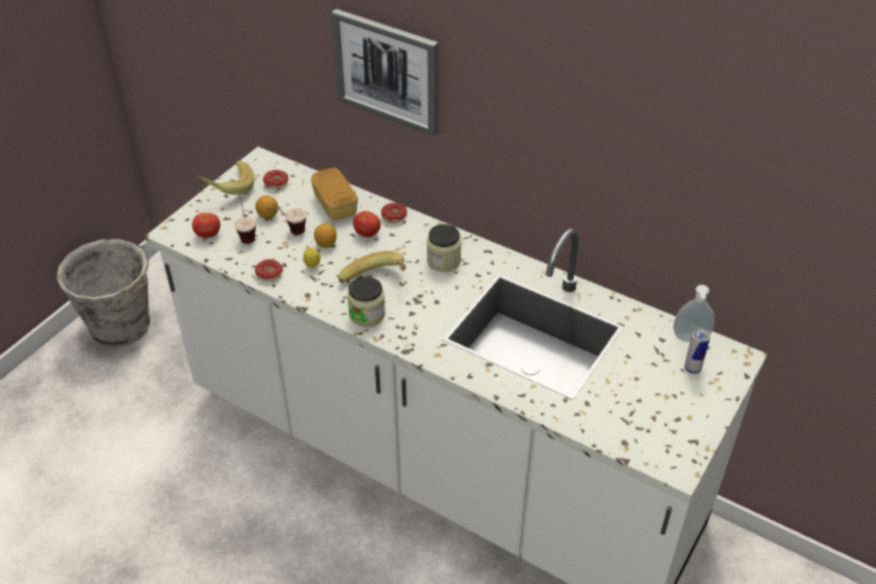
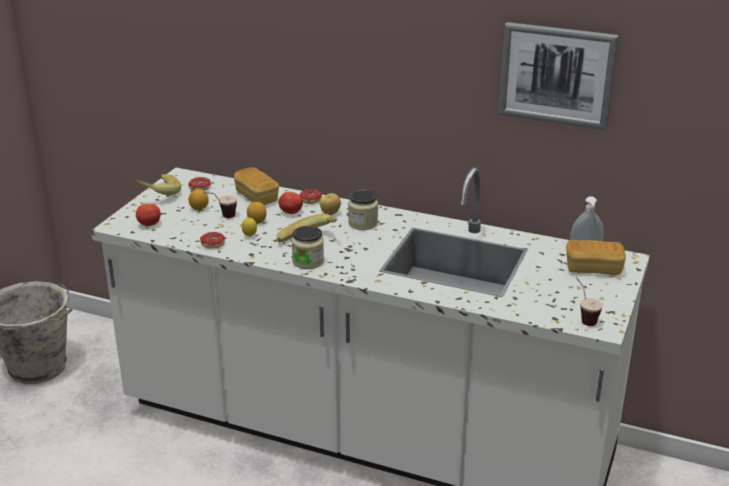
camera: 10 degrees left, 15 degrees down
(247, 234) = (184, 221): cup -> cup (583, 317)
(388, 71) = (300, 68): picture -> picture (557, 75)
(410, 241) = (330, 214): none -> apple
(692, 369) = (593, 269): can -> bread

